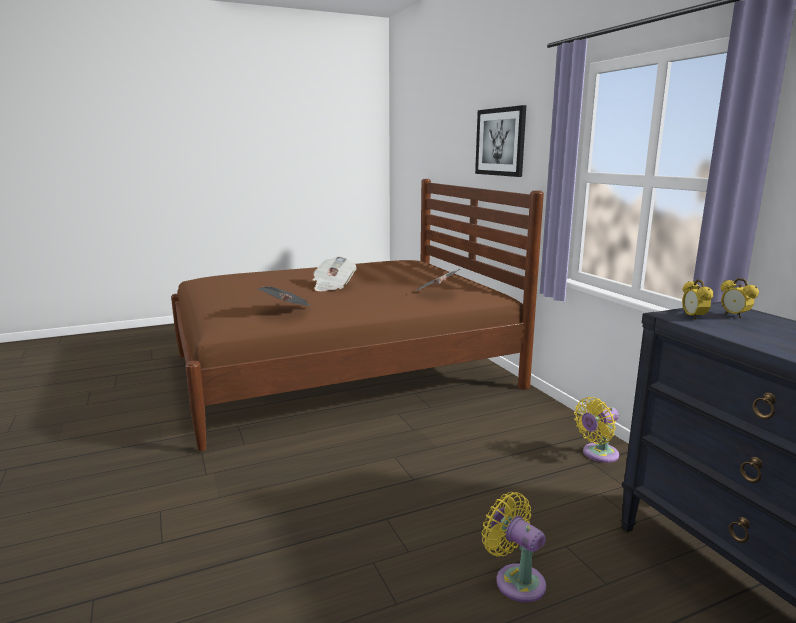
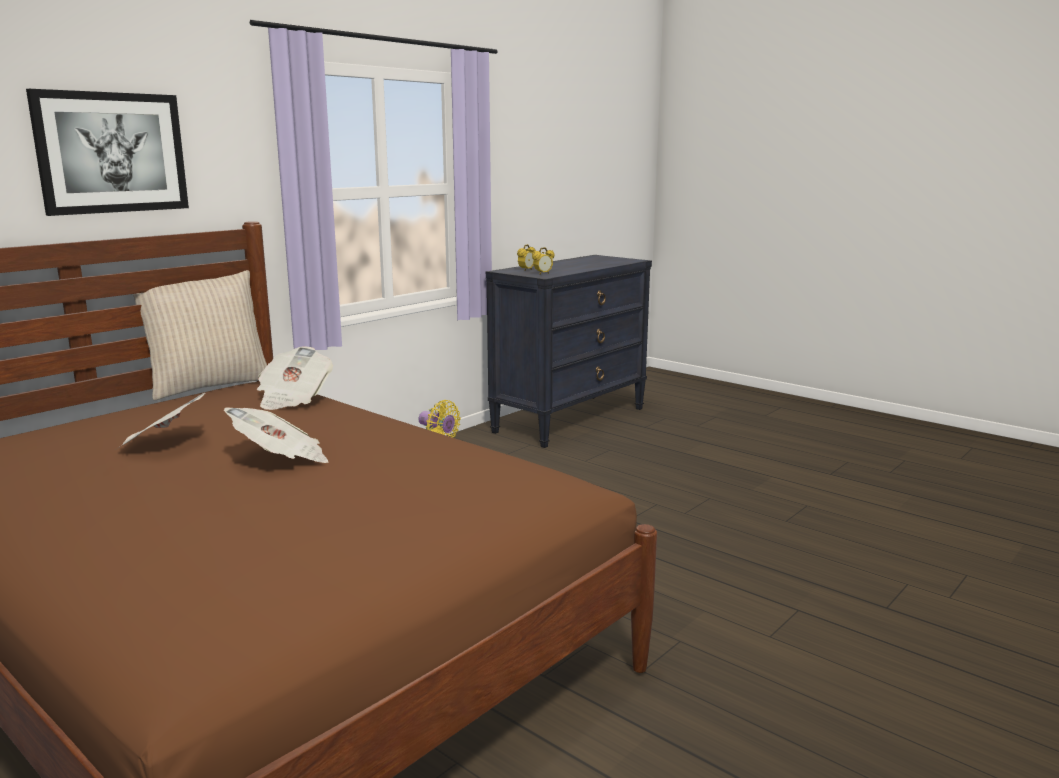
camera: 115 degrees left, 0 degrees up
(287, 310) = (474, 453): newspaper -> newspaper (163, 444)
(493, 285) = (209, 386): none -> beige pillow
(516, 580) = (639, 470): yellow fan -> none

